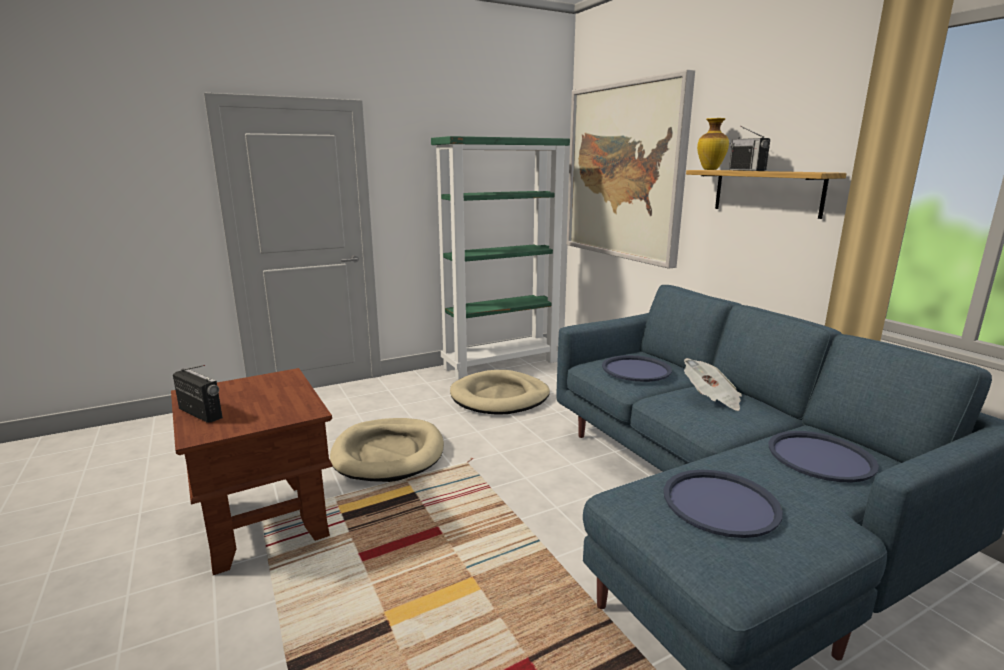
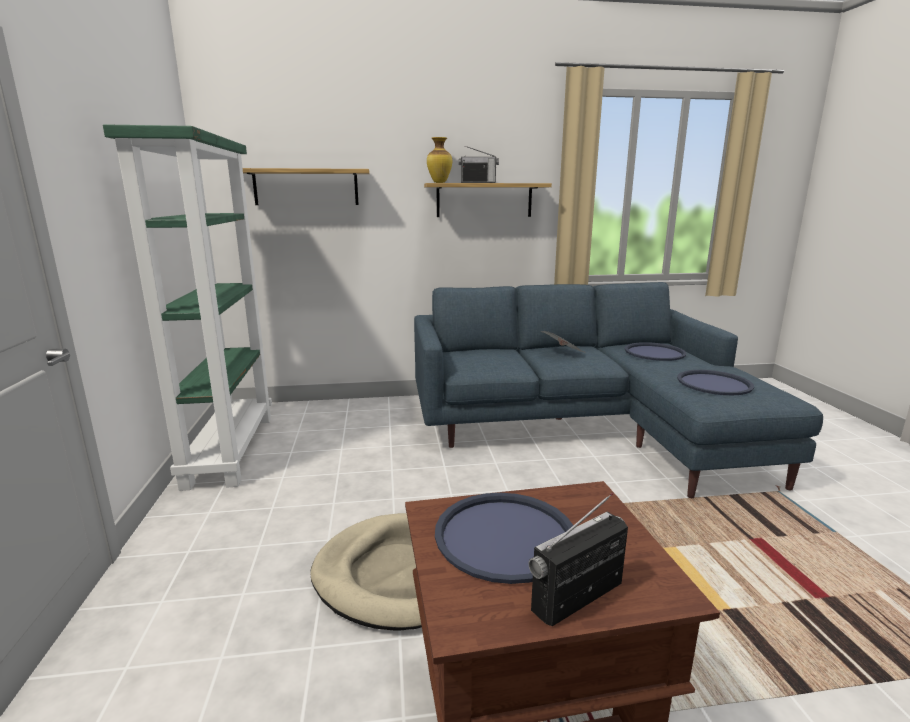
camera: 70 degrees left, 0 degrees up
(500, 397) = (321, 468): beige dog bed -> none
(624, 172) = (306, 187): picture -> shelf
(636, 369) = (493, 359): blue tray -> blue tray (505, 536)

